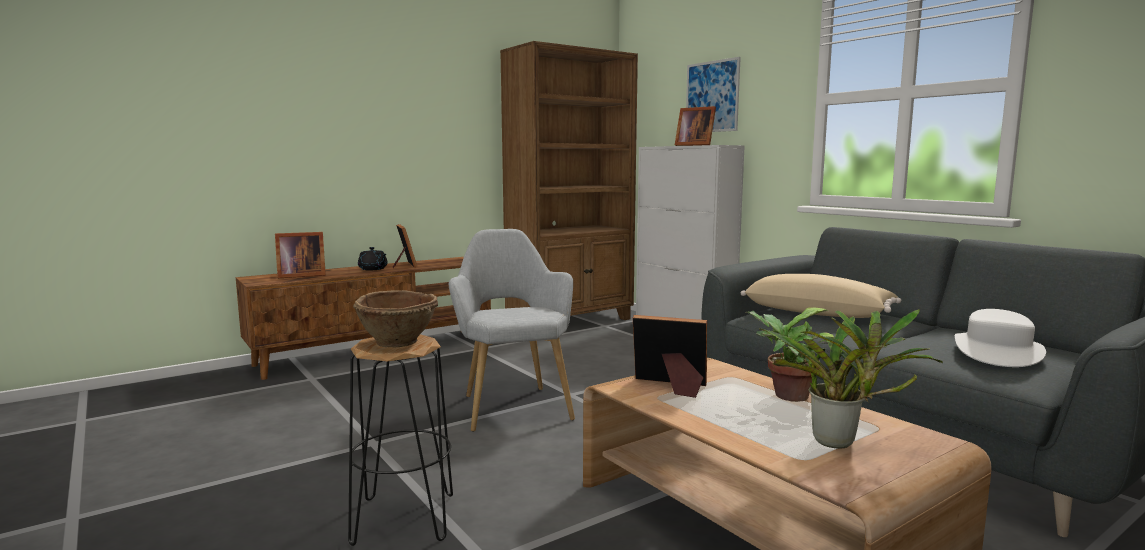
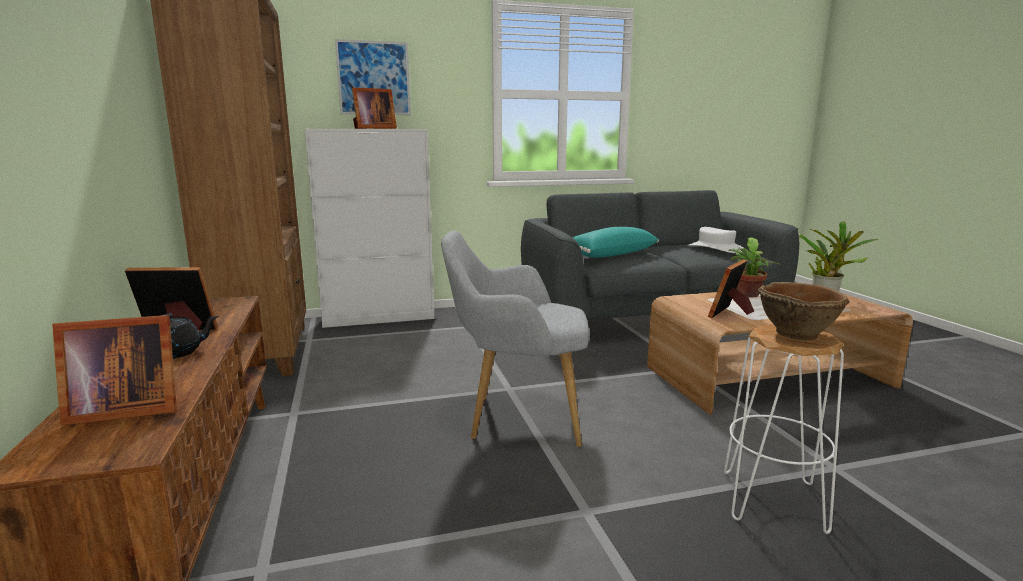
camera: 70 degrees left, 5 degrees up
(300, 275) = (122, 410): picture frame -> picture frame turned 75 degrees clockwise
(404, 518) = (772, 501): black stool -> white stool
(818, 313) = (609, 254): beige pillow -> turquoise pillow

